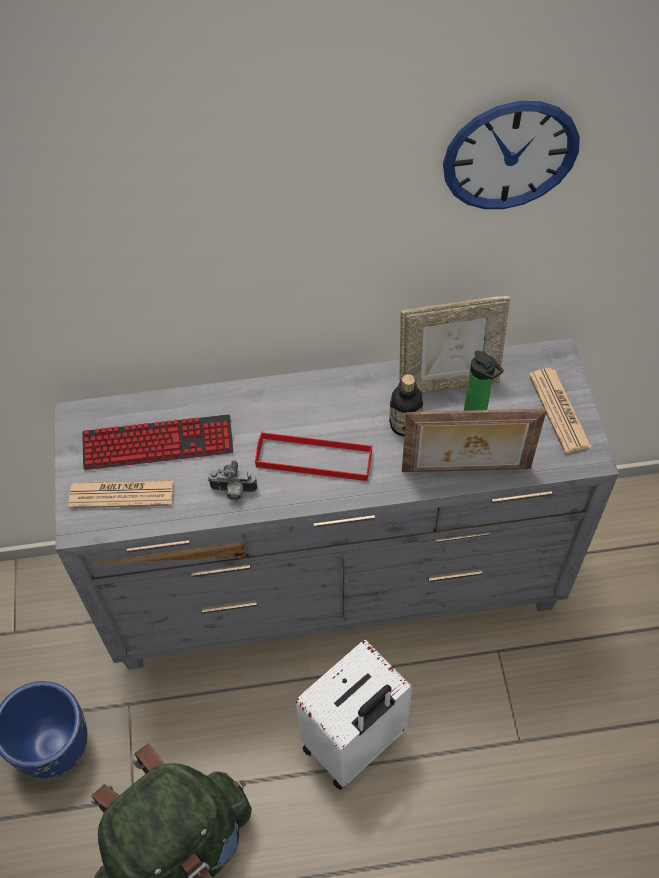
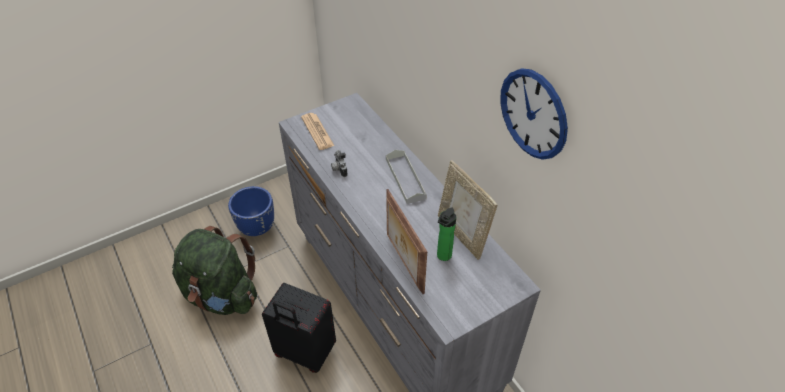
camera: 65 degrees right, 10 degrees down
(158, 444) = (352, 133): keyboard -> none
(303, 408) = (405, 178): none -> grey tray
(314, 459) = (375, 193): red tray -> none
(354, 743) = (304, 353): white suitcase -> black suitcase
(404, 425) = (419, 224): bottle -> none
(559, 411) = (475, 298): newspaper -> none

